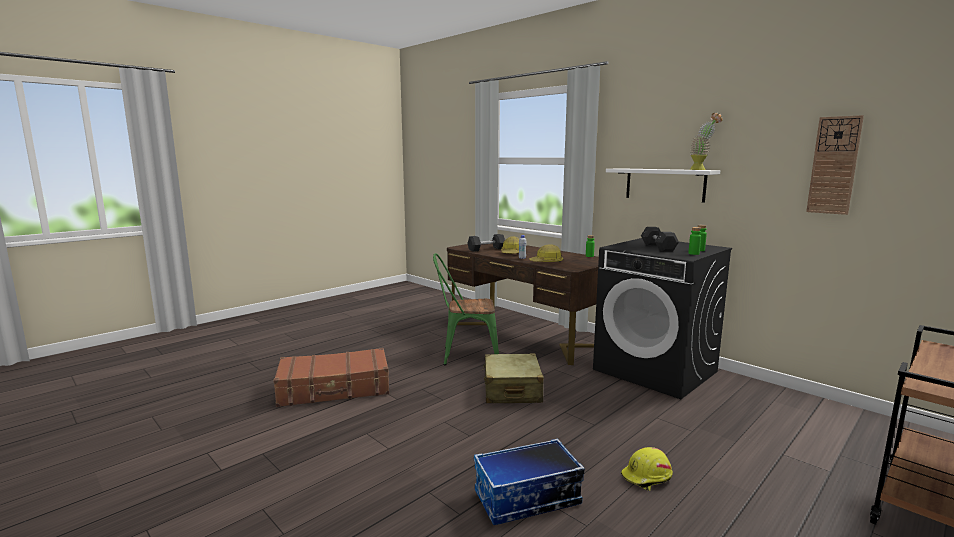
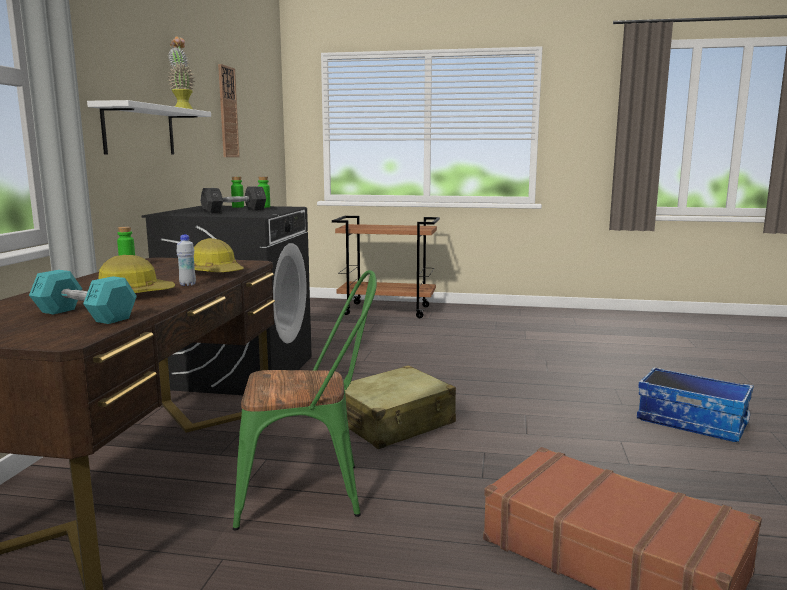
camera: 125 degrees left, 0 degrees up
(465, 355) = (312, 492): green chair -> green chair turned 60 degrees counterclockwise
(486, 249) = (84, 315): grey dumbbell -> turquoise dumbbell
(527, 499) = (557, 376): storage box -> storage box (692, 422)
(647, 477) = (464, 354): yellow hard hat -> none

